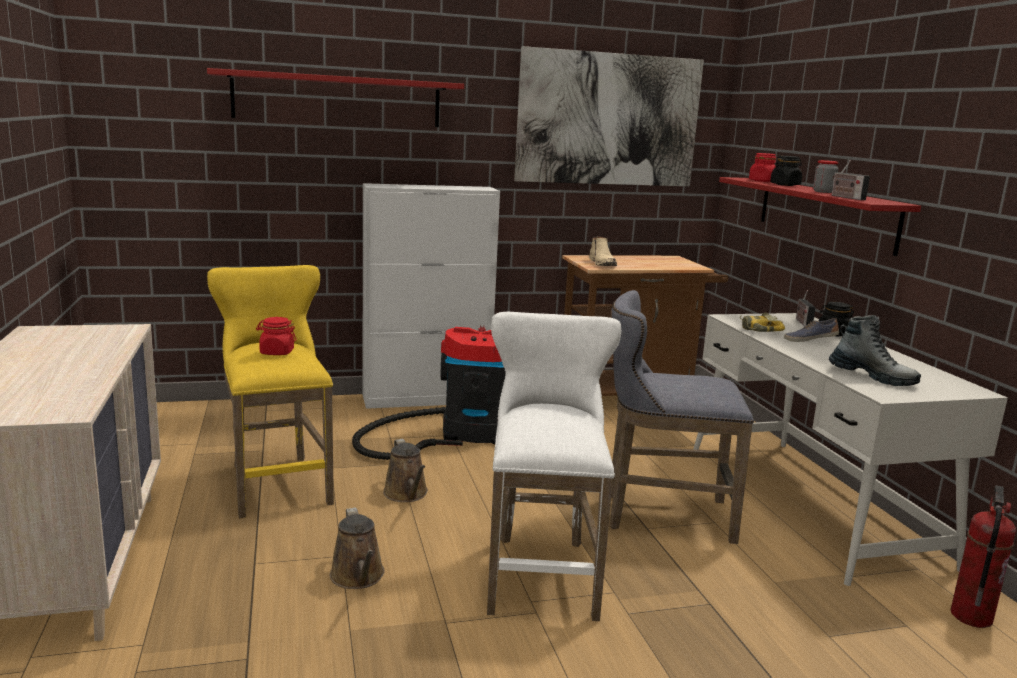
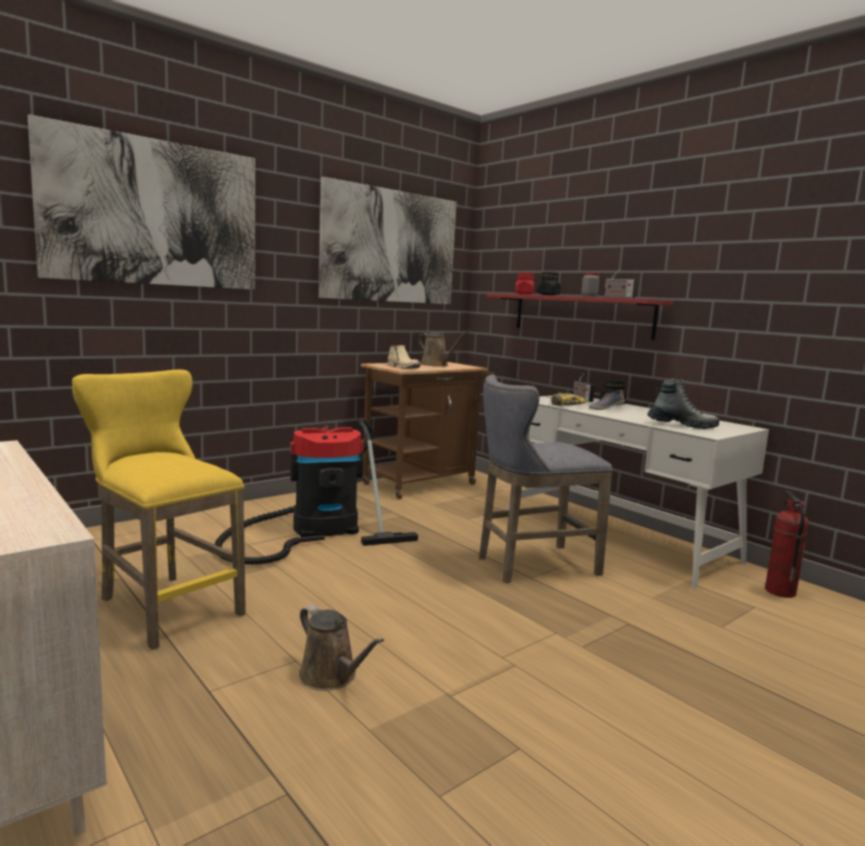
camera: 25 degrees left, 5 degrees down
(276, 352) = (169, 460): red jar -> none
(338, 100) = (154, 213): red shelf -> picture
(407, 494) = (309, 590): brown watering can -> brown watering can (436, 365)
(427, 399) = (253, 506): white cabinet -> none
(542, 571) = (486, 629): white stool -> none

